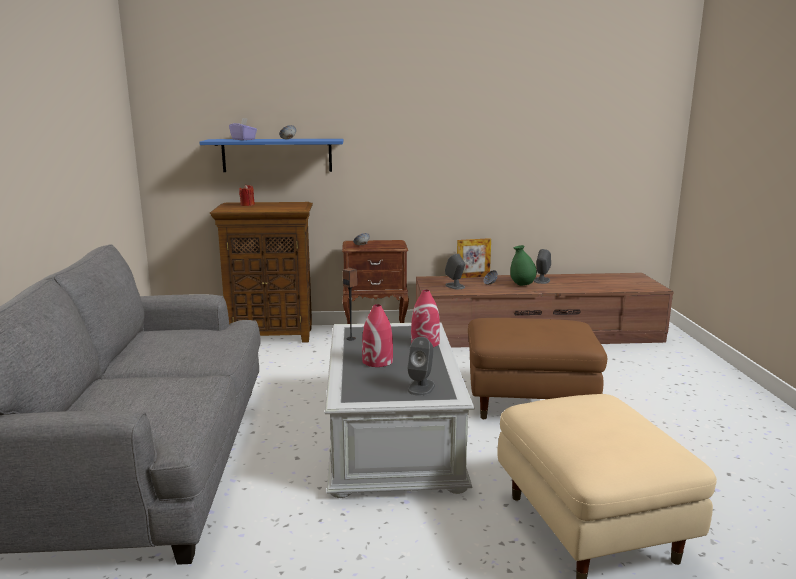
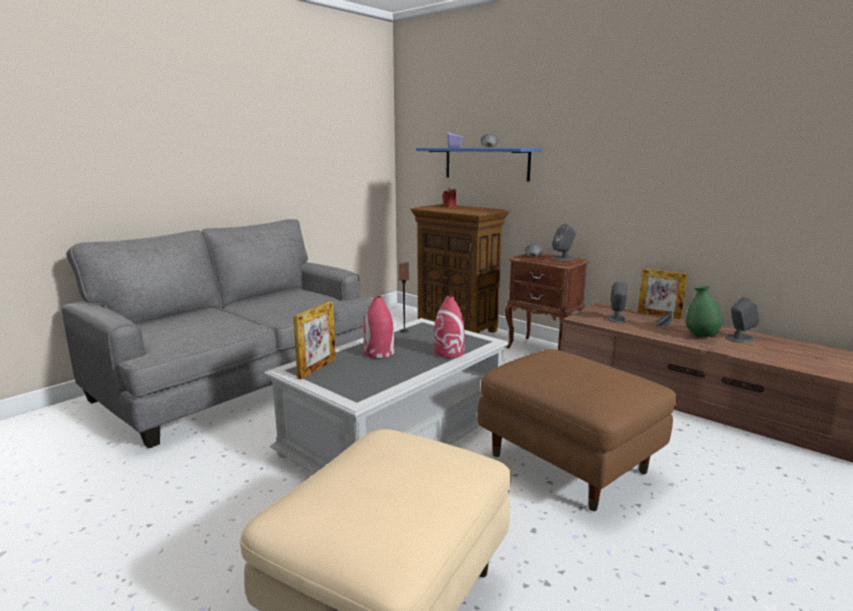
camera: 45 degrees right, 0 degrees up
(364, 390) = (317, 368): none -> picture frame
(421, 387) = (356, 383): grey speaker -> grey speaker (563, 258)

